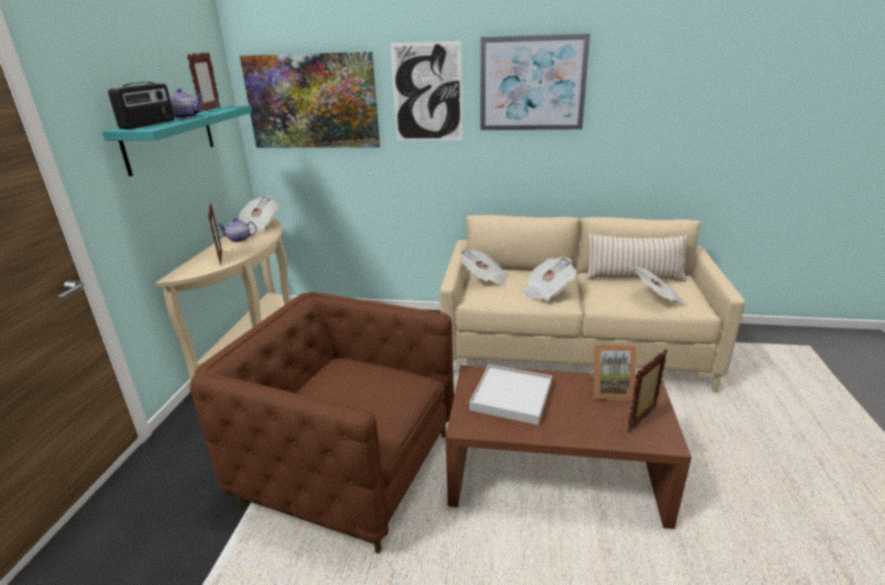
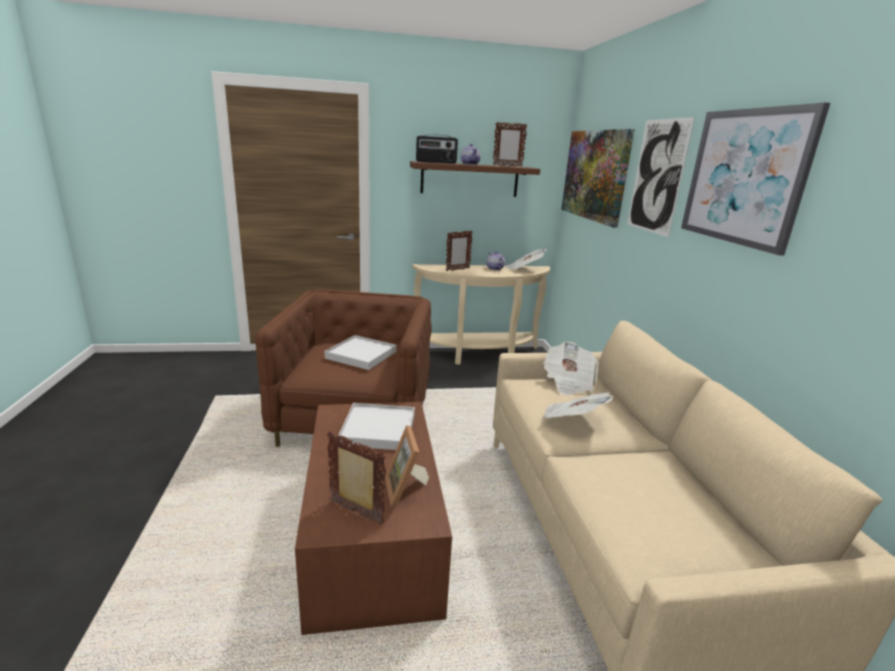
camera: 70 degrees right, 5 degrees down
(170, 138) = (469, 179): turquoise shelf -> brown shelf
(348, 385) = (361, 355): none -> white tray
(633, 277) = (692, 494): beige pillow -> none
(656, 298) = (632, 514): newspaper -> none

